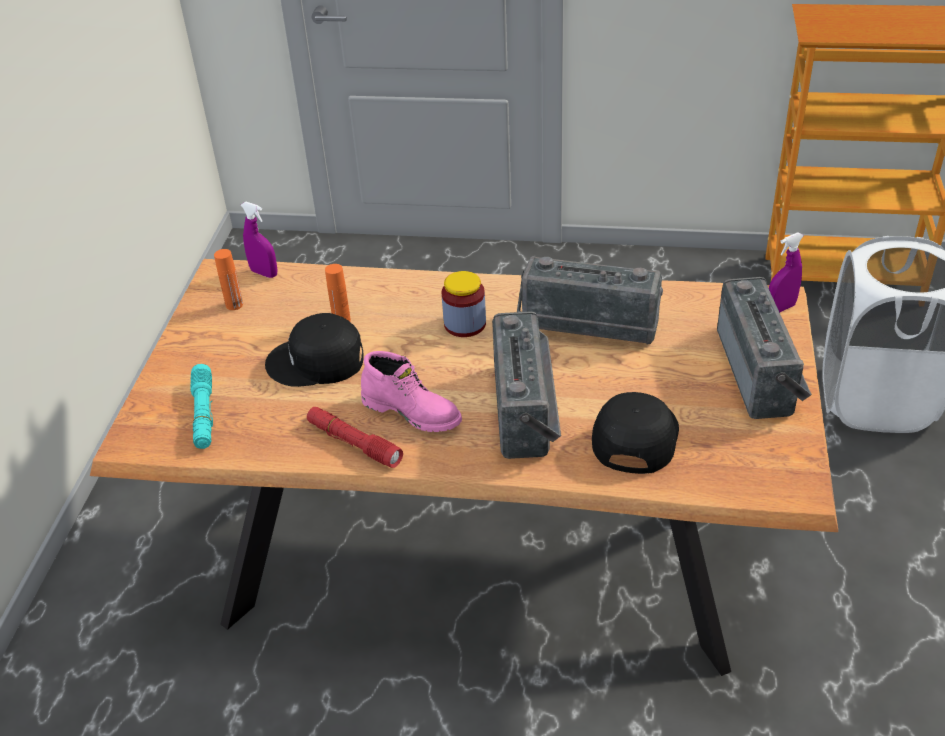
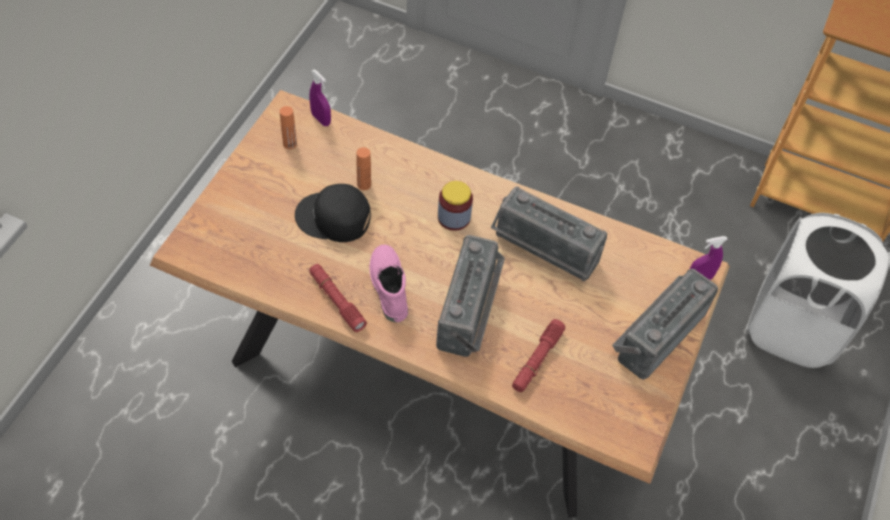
camera: 10 degrees right, 15 degrees up
(203, 413) = (240, 240): turquoise flashlight -> none
(413, 411) = (387, 286): pink boot -> pink boot turned 150 degrees counterclockwise
(633, 436) = (537, 359): black cap -> red flashlight
(761, 372) = (656, 333): radio -> radio turned 150 degrees counterclockwise

